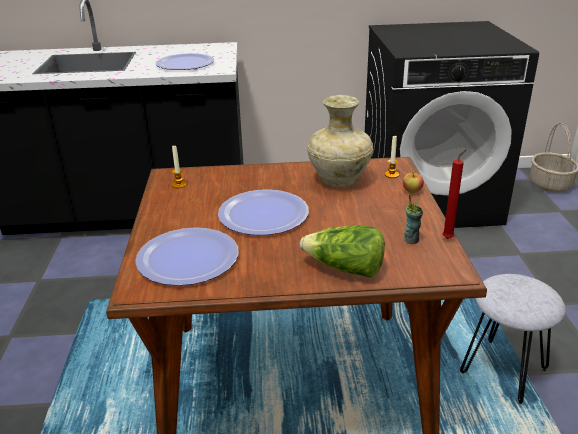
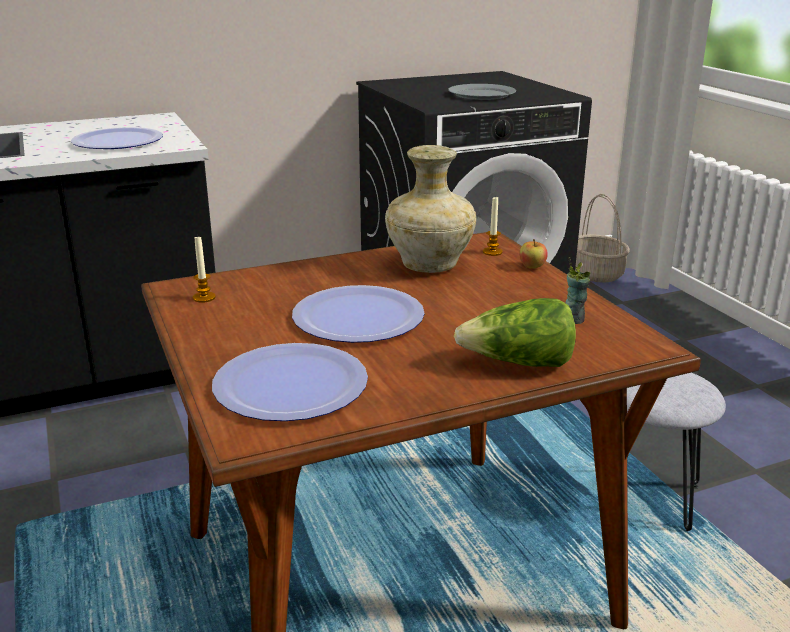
camera: 20 degrees left, 5 degrees down
(449, 238) = (617, 311): red candle -> none
(451, 43) = (481, 95): none -> grey plate

